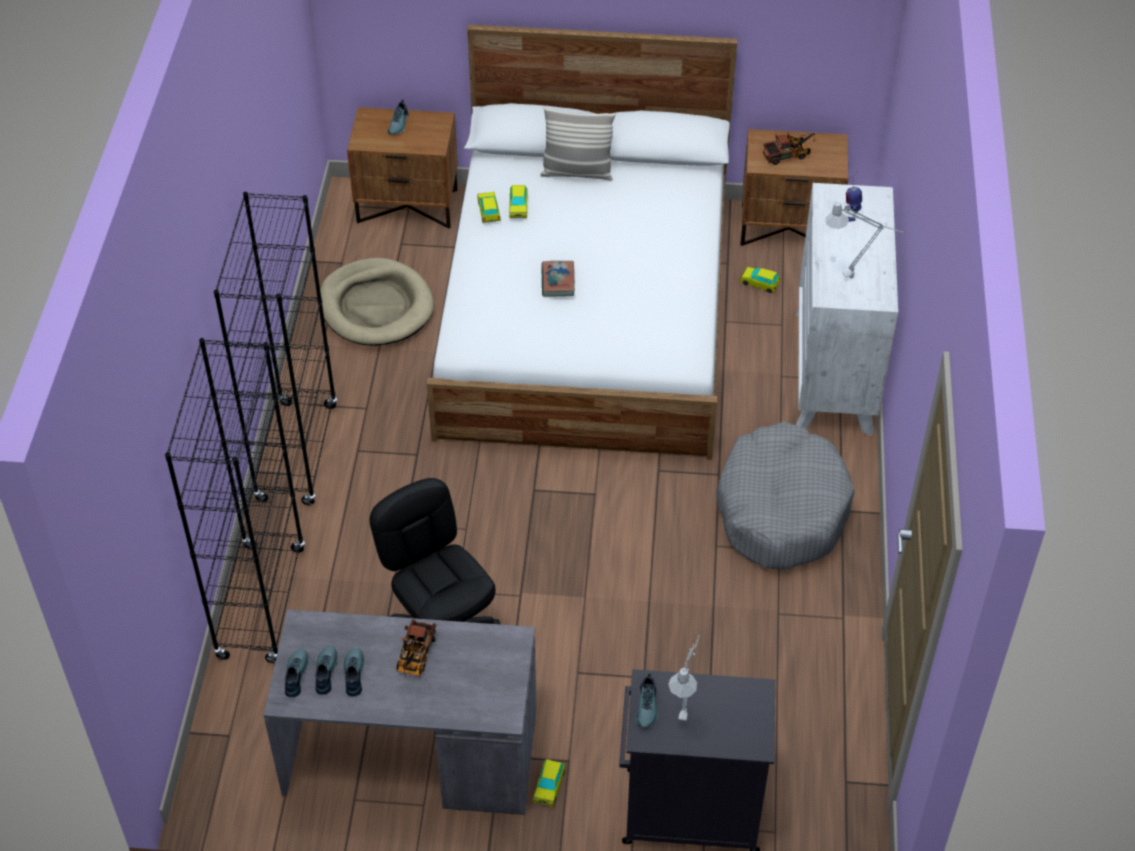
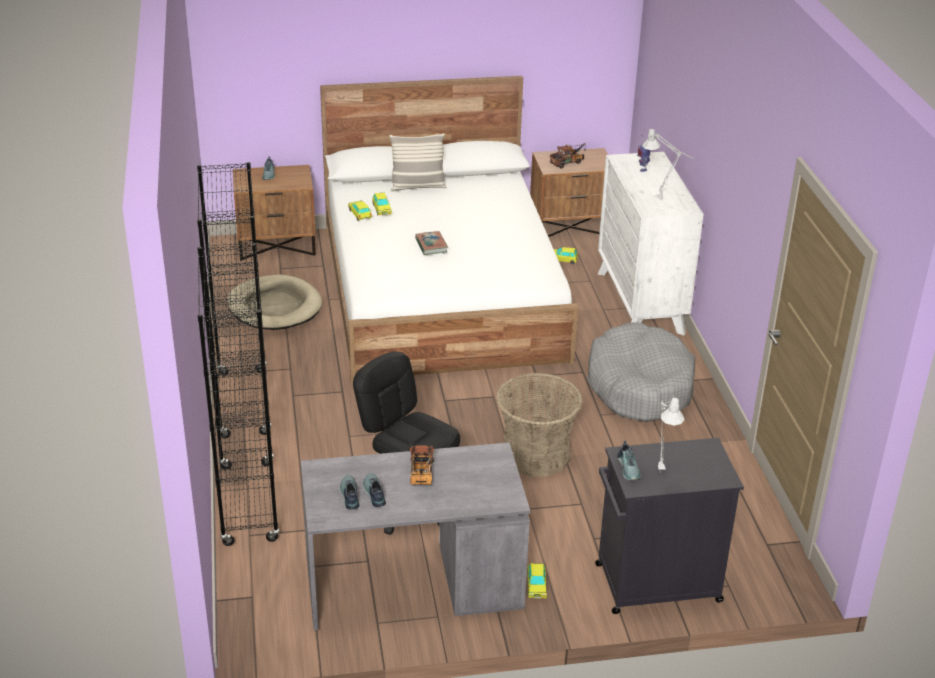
camera: 15 degrees left, 15 degrees down
(295, 675) = (324, 501): shoe -> none
(615, 593) = (535, 454): none -> basket

